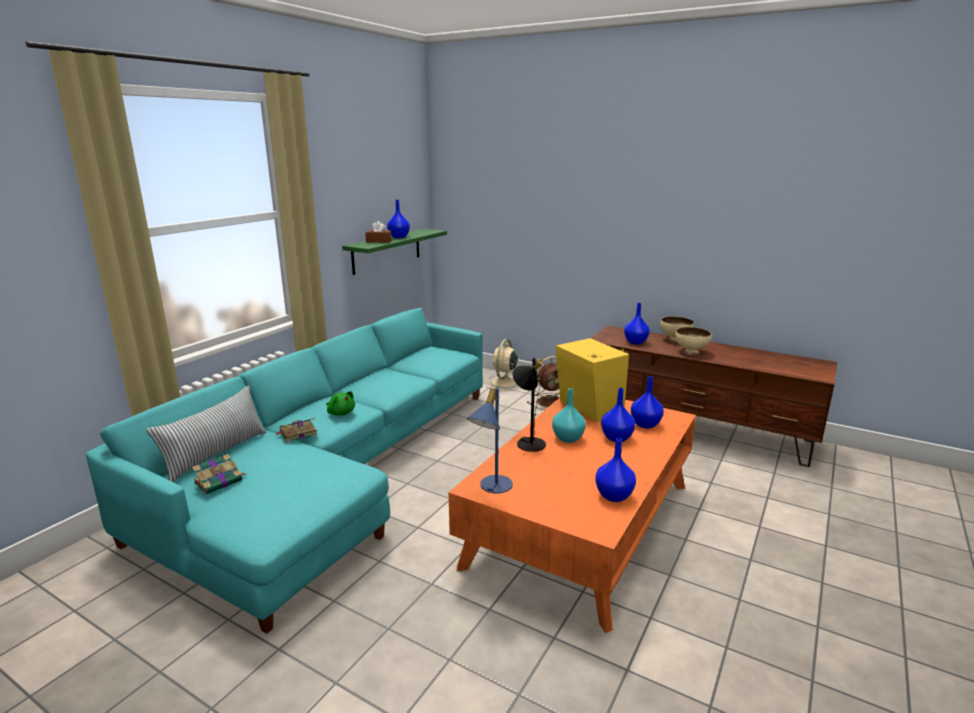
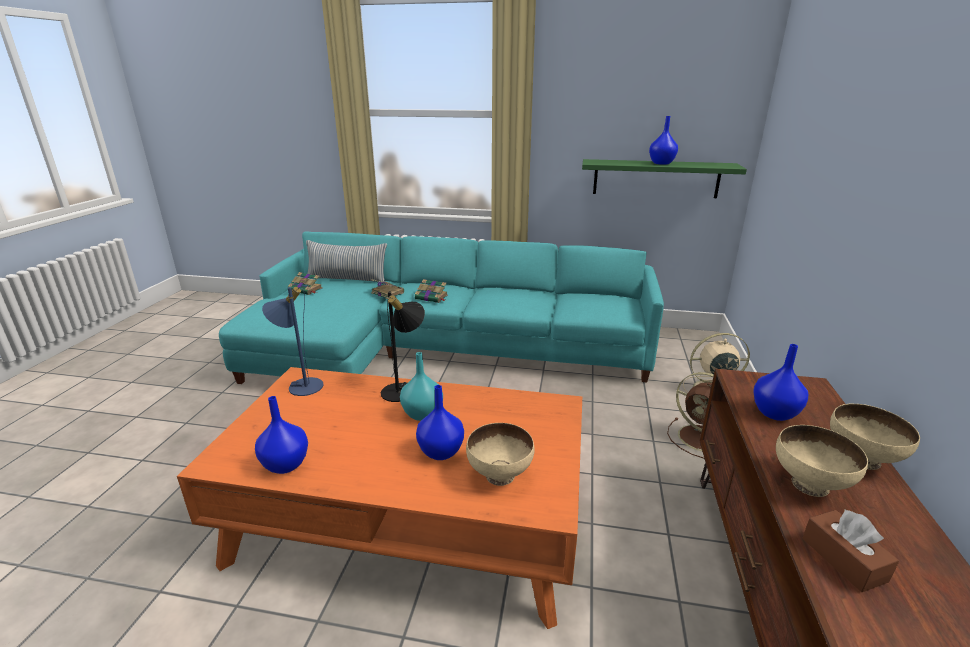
camera: 70 degrees right, 5 degrees up
(341, 413) = (432, 297): green plush toy -> book
(378, 241) = (624, 162): brown tissue box -> brown tissue box (843, 559)
(589, 408) = (521, 419): yellow speaker -> none
(645, 424) = (500, 474): blue vase -> beige bowl

